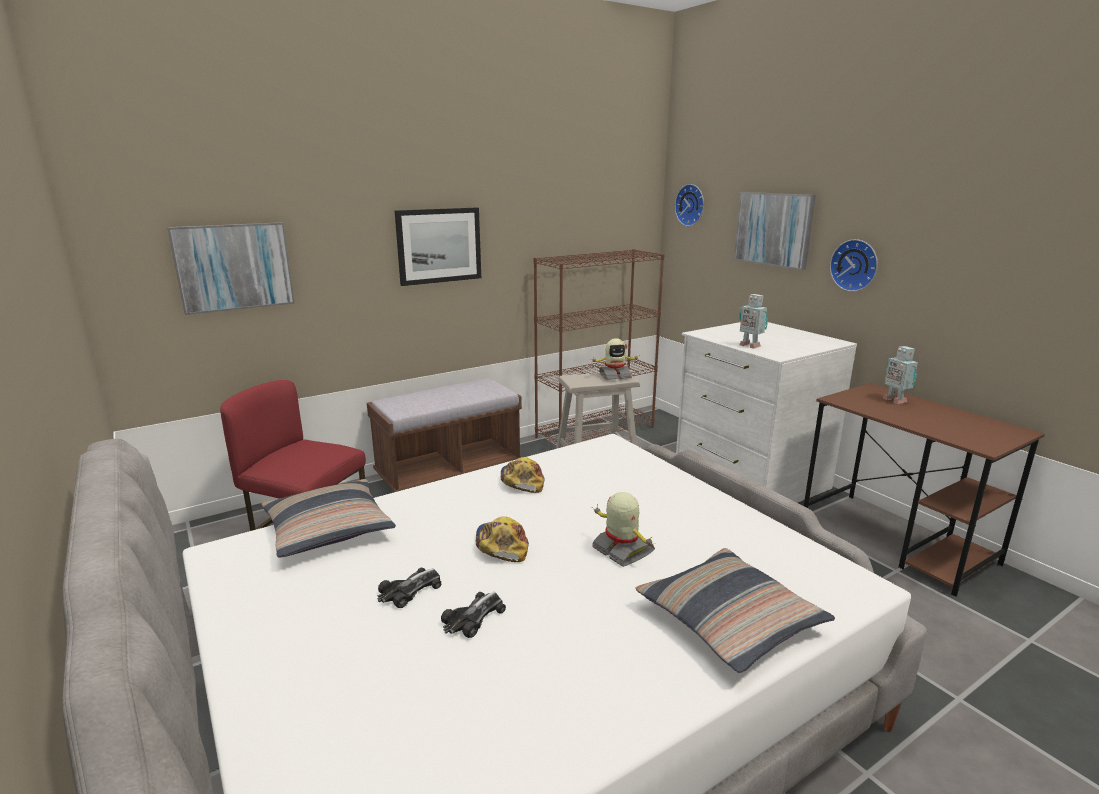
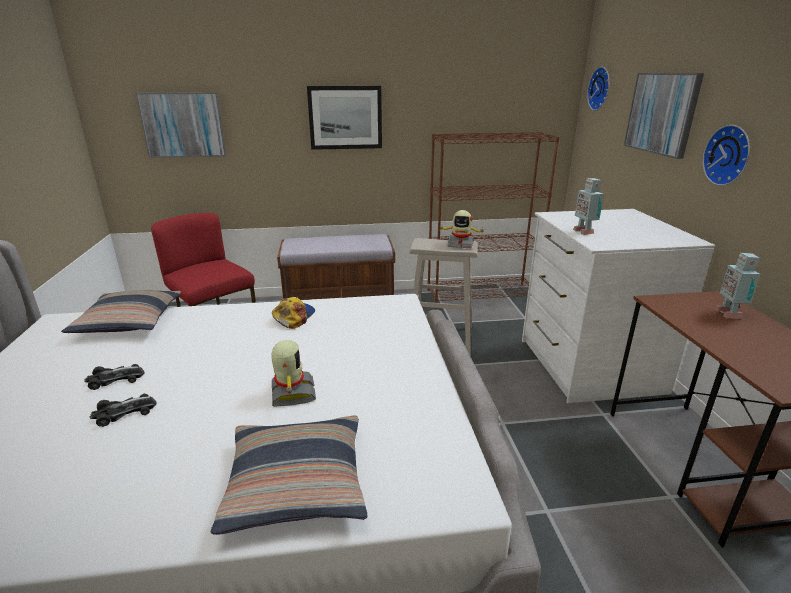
camera: 25 degrees right, 5 degrees up
(501, 544) = (215, 362): cap -> none

